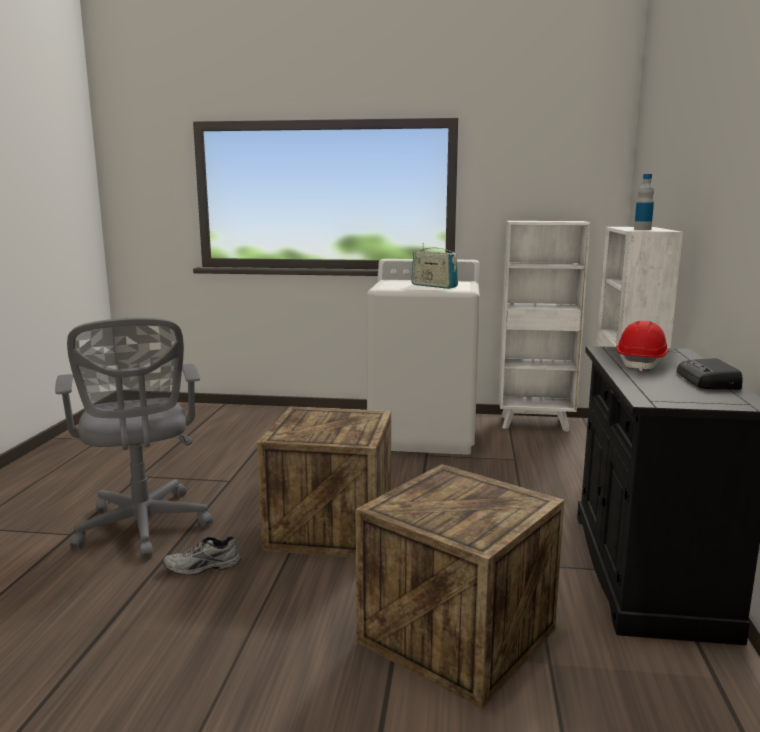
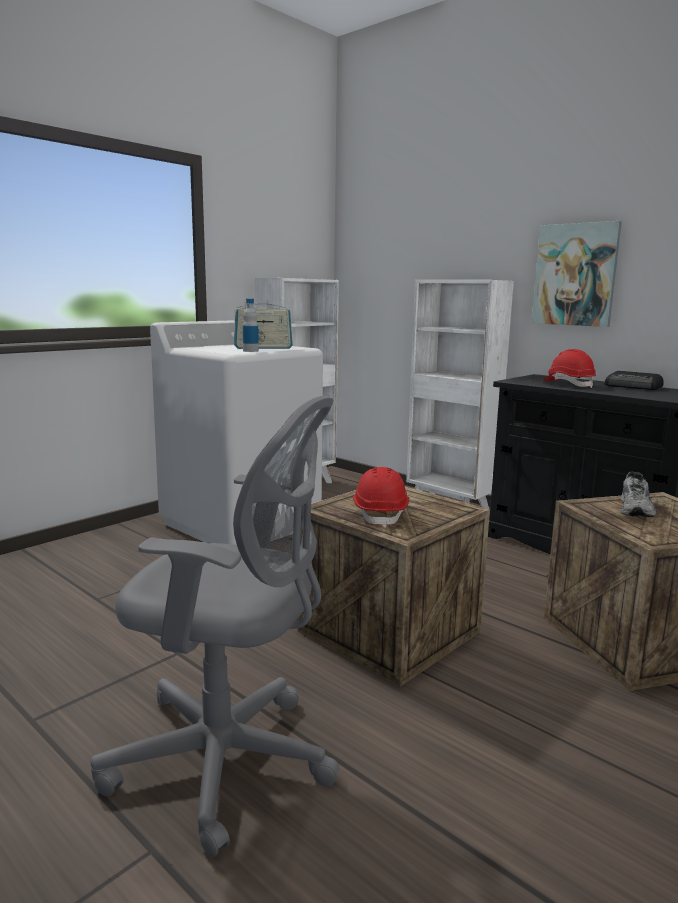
camera: 55 degrees left, 0 degrees up
(202, 567) = (403, 740): grey shoe -> grey shoe (637, 510)
(309, 425) = (380, 514): none -> red hard hat
(642, 229) = (479, 279): bottle -> bottle (250, 351)
(723, 228) = (575, 275): none -> picture

